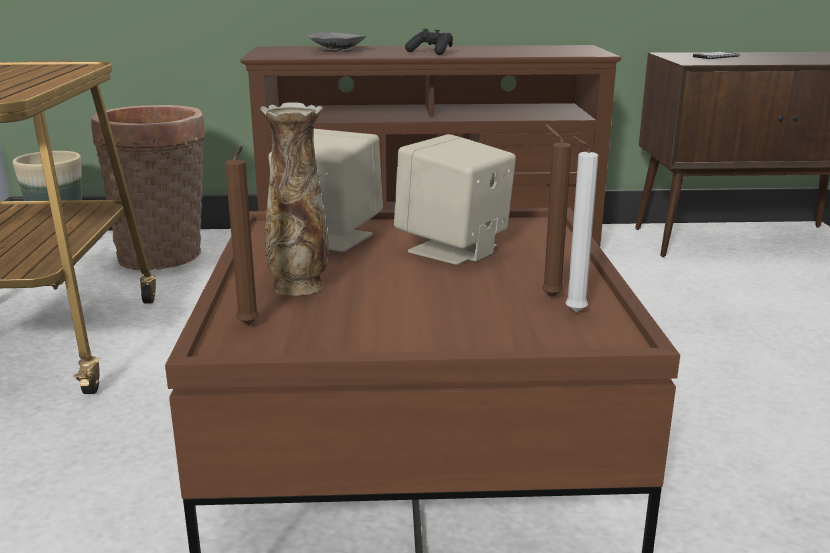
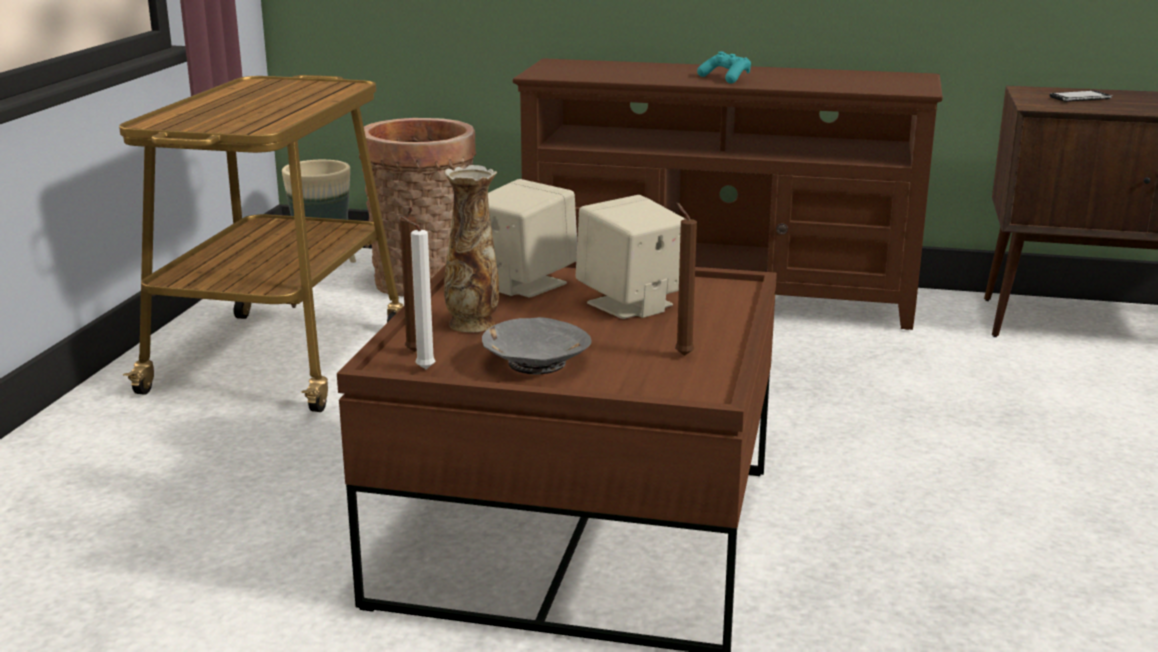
camera: 15 degrees right, 0 degrees up
(336, 50) = (624, 69): grey bowl -> grey bowl (536, 363)
(431, 52) = (725, 78): black game controller -> turquoise game controller
(572, 313) = (690, 370): white candle -> white candle (422, 369)

